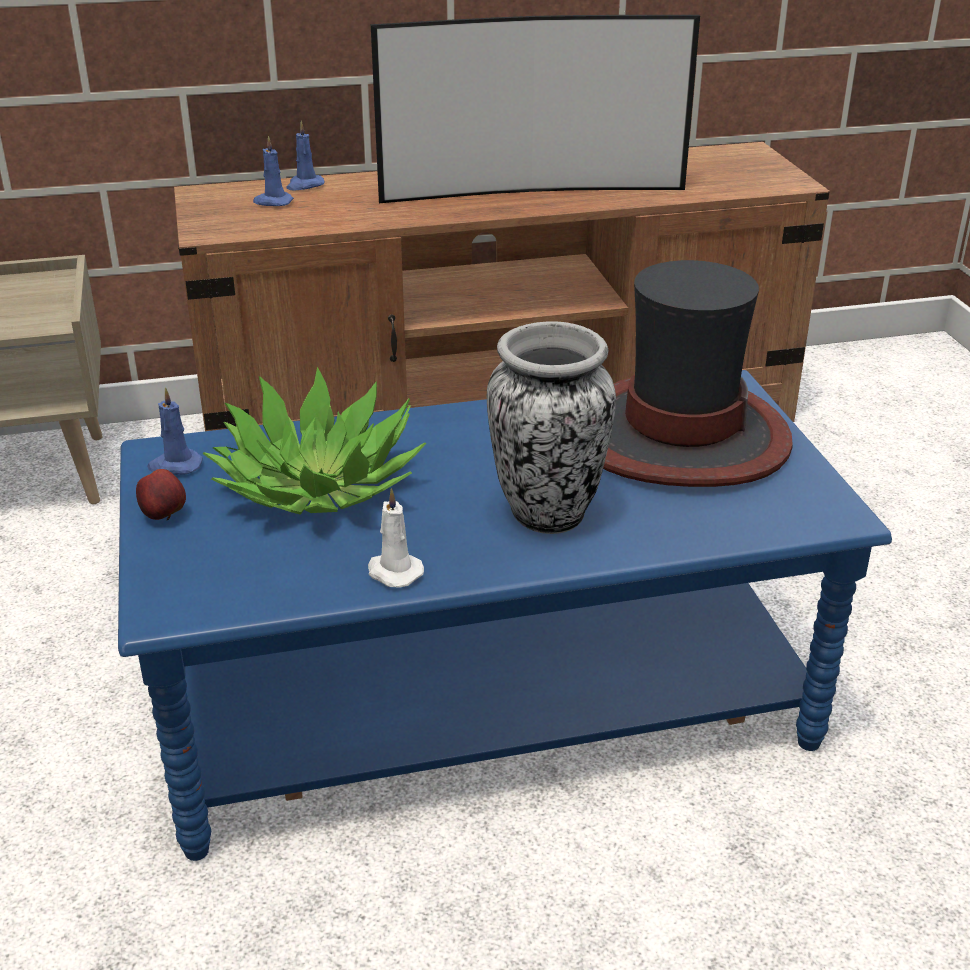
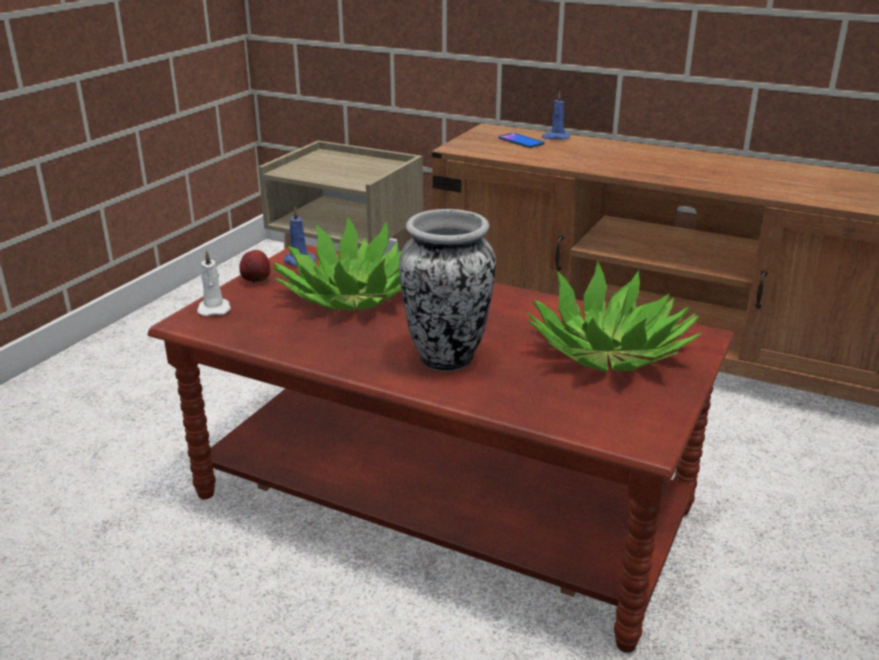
camera: 40 degrees right, 5 degrees down
(272, 202) = (521, 141): blue candle -> phone
(393, 572) = (315, 350): white candle -> white candle (214, 309)
(487, 704) = (441, 504): blue coffee table -> brown coffee table
(531, 191) = (700, 172): television -> none
(680, 436) = (609, 351): hat -> potted plant

